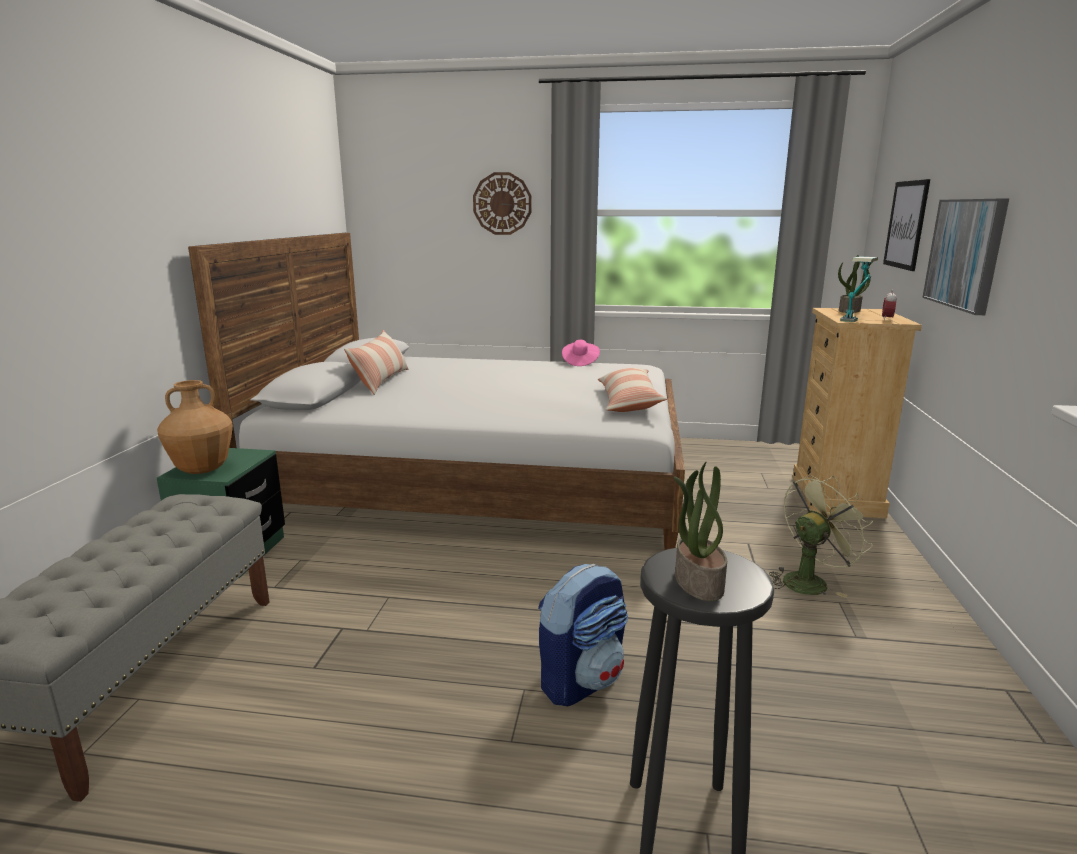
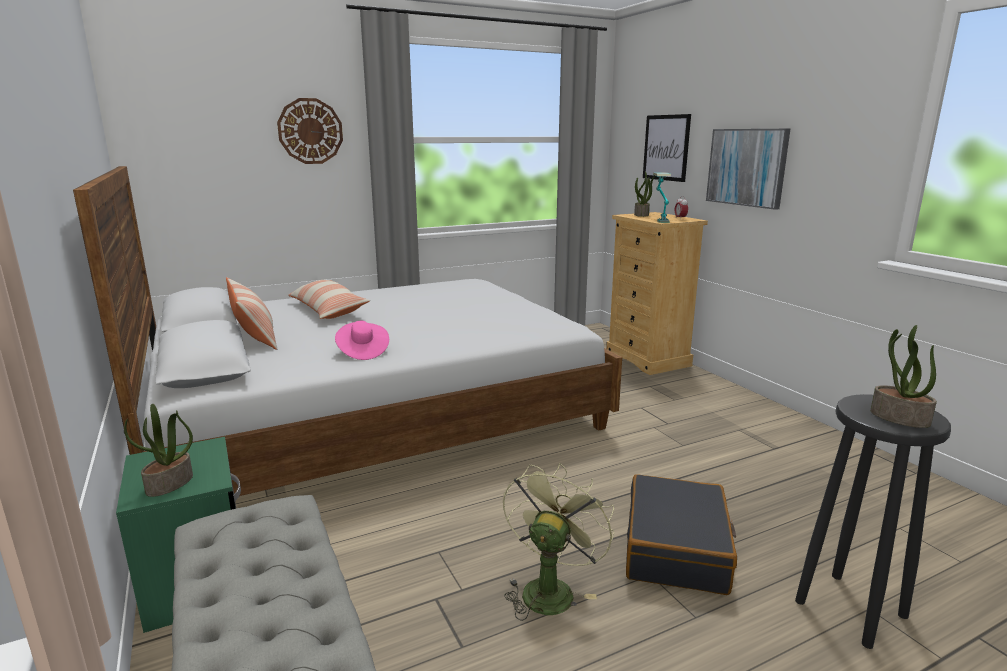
camera: 35 degrees left, 0 degrees up
(202, 470) = (169, 484): brown vase -> potted plant
(580, 362) = (418, 284): pink hat -> pink hat (362, 352)
(582, 680) = (676, 548): backpack -> black suitcase
(628, 402) = (525, 311): pillow -> pillow (328, 310)
(809, 581) = (707, 421): green fan -> green fan (550, 588)

